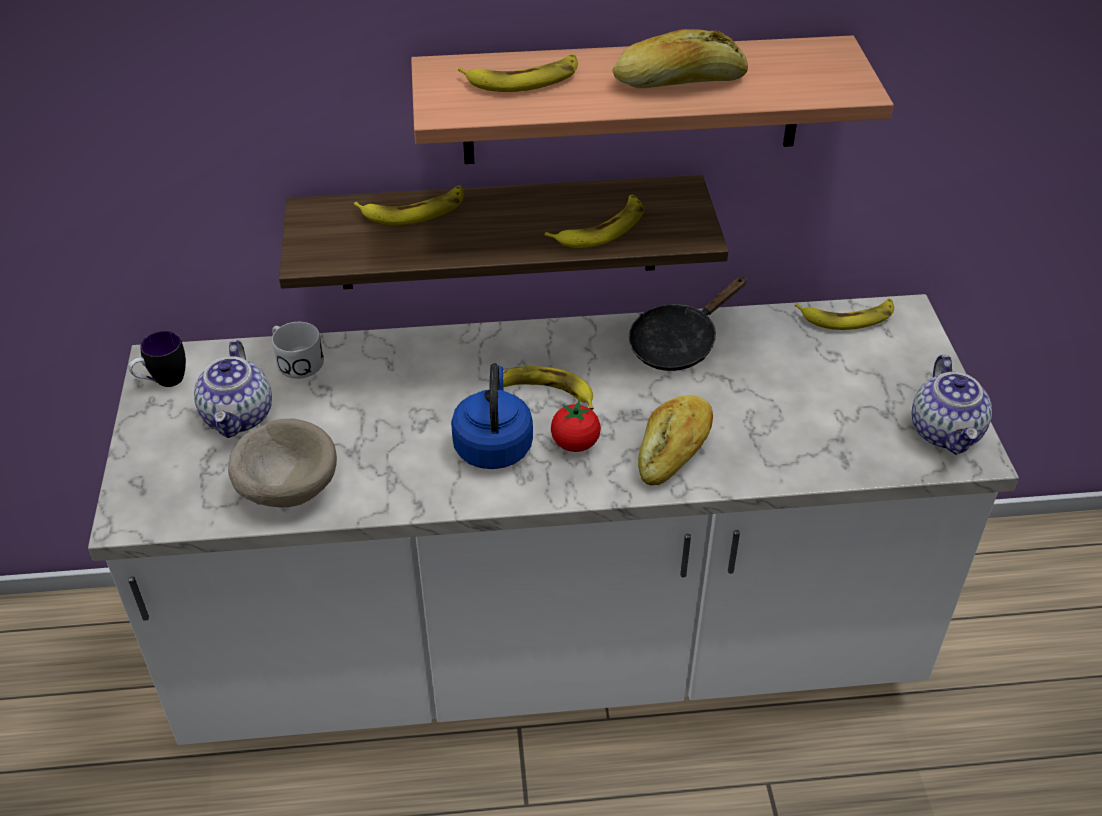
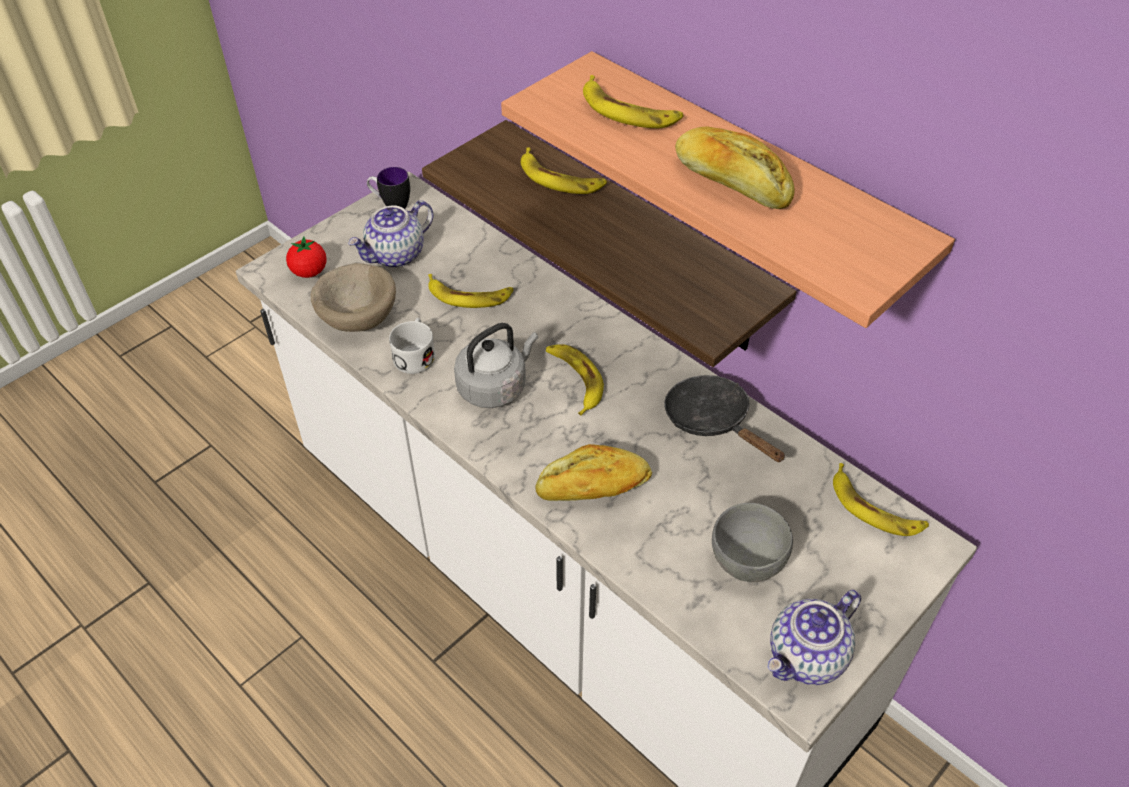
camera: 50 degrees right, 5 degrees up
(295, 361) = (470, 244): white mug -> white mug (416, 354)
(493, 445) = (495, 386): blue kettle -> grey kettle
(575, 443) = (541, 428): tomato -> tomato (309, 272)
(601, 228) = (653, 276): banana -> banana (469, 295)
(678, 343) = (712, 421): black frying pan -> black frying pan turned 45 degrees clockwise
(833, 409) = (748, 561): none -> grey bowl

